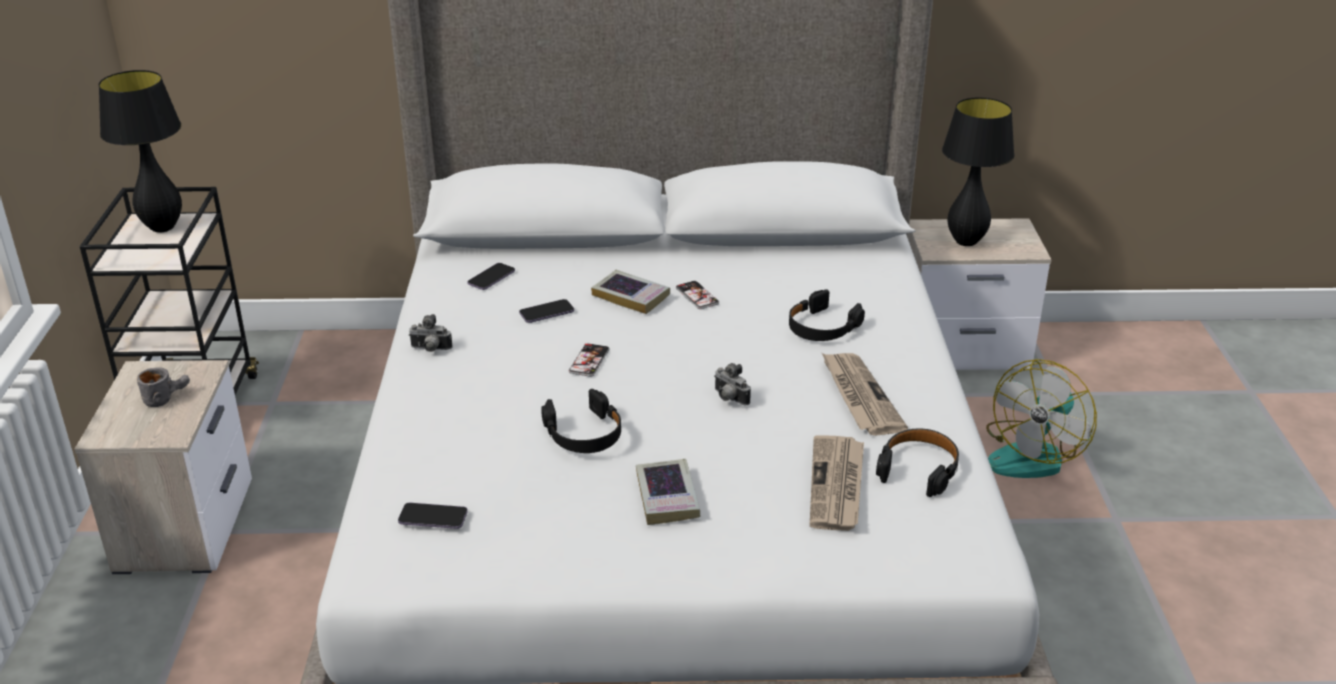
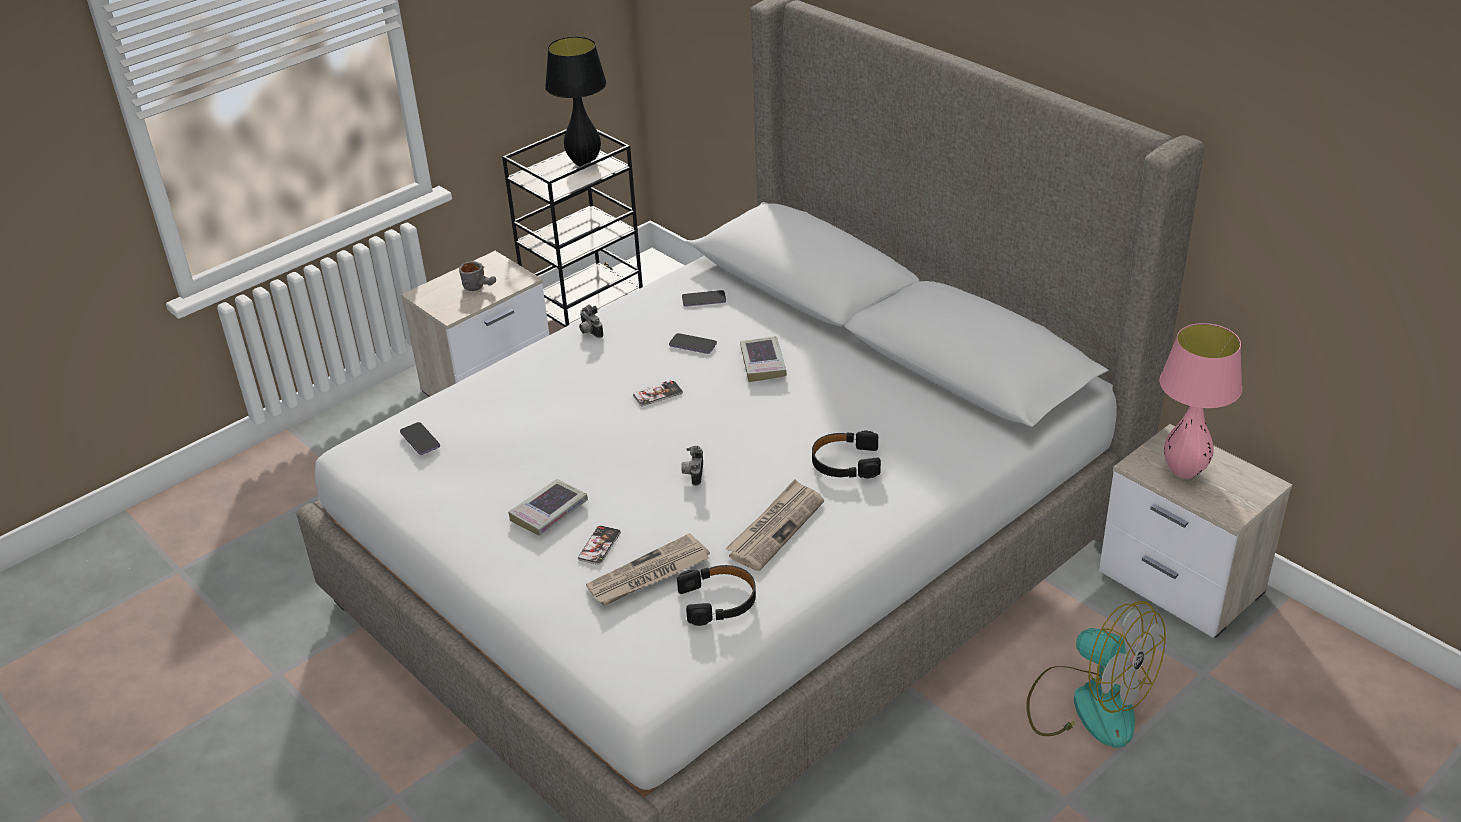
camera: 50 degrees right, 5 degrees up
(584, 433) = (569, 441): black headphones -> none
(697, 296) = (807, 388): phone -> phone (599, 546)
(966, 242) = (1184, 472): black table lamp -> pink table lamp
(1033, 454) = (1088, 704): fan -> fan turned 135 degrees counterclockwise

